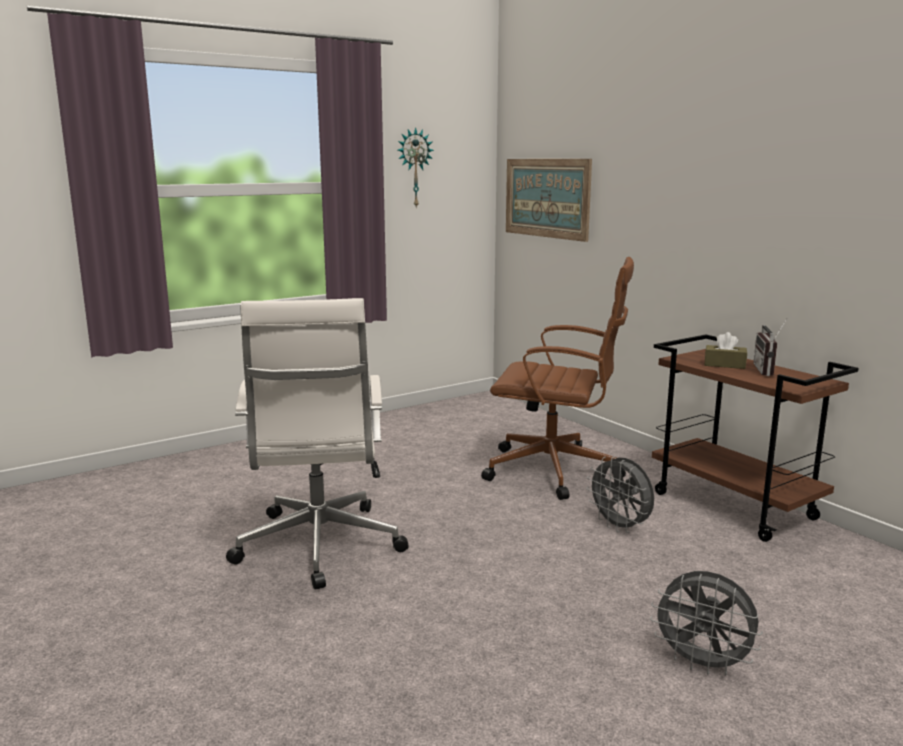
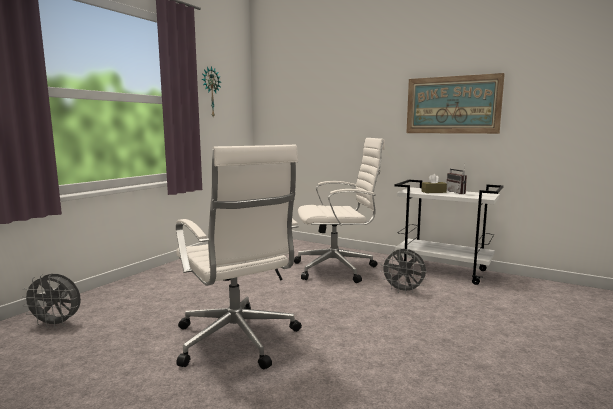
camera: 25 degrees left, 5 degrees down
(546, 198) = (291, 112): picture -> picture (452, 105)
(555, 471) = (337, 269): brown office chair -> white office chair
(703, 664) = (527, 353): grey fan -> grey fan (57, 324)
(735, 506) = (444, 271): brown cart -> white cart

